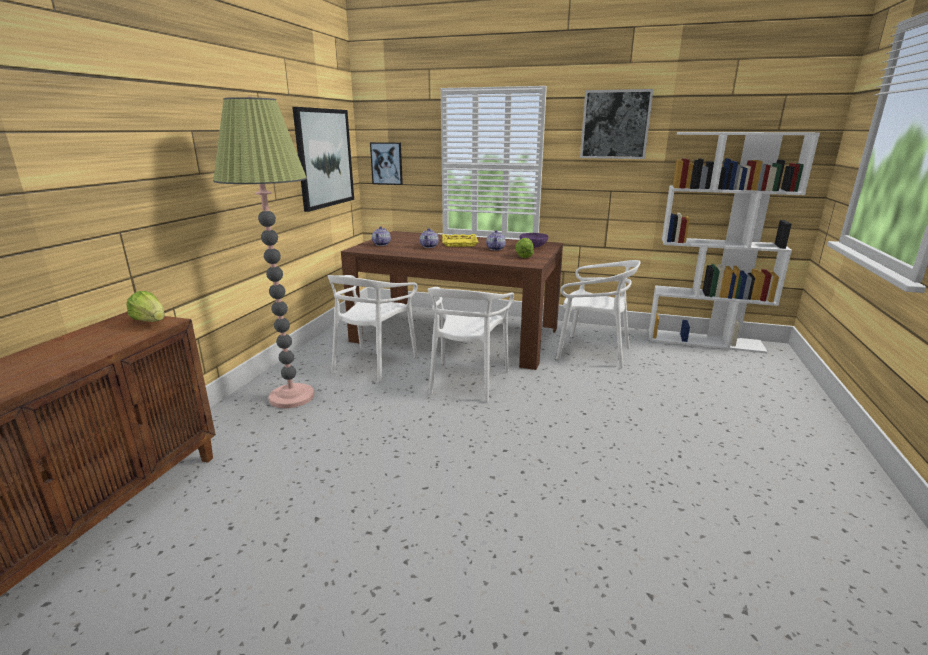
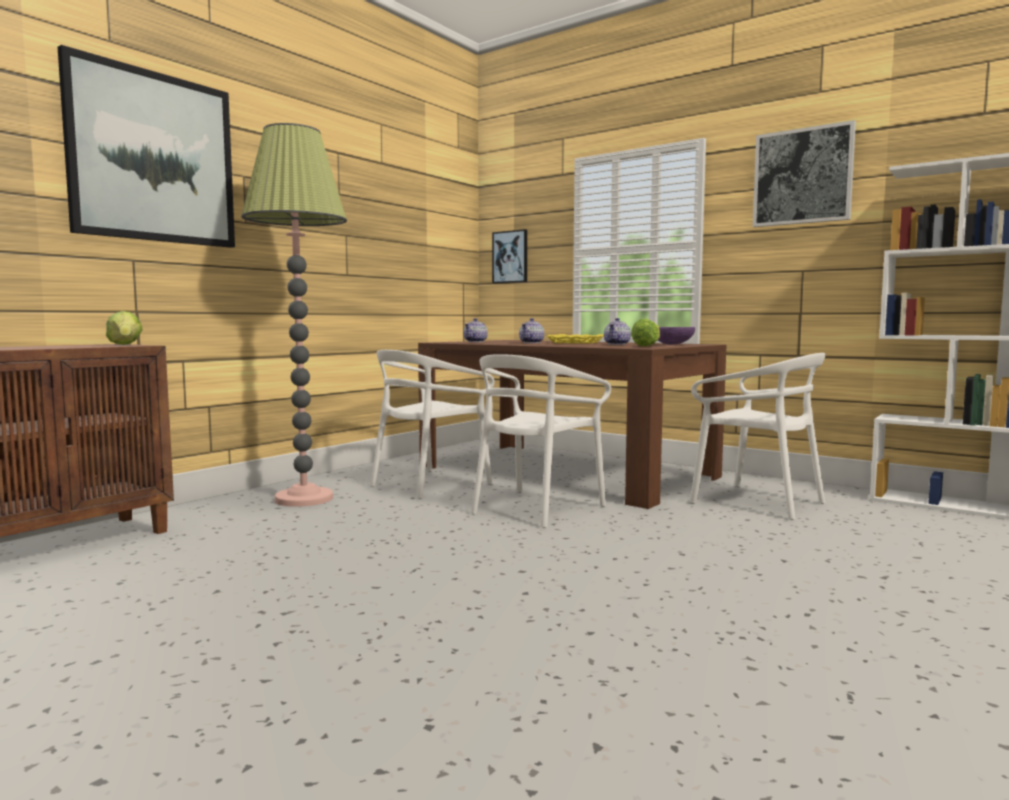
camera: 20 degrees right, 15 degrees down
(324, 158) = (426, 242): picture -> picture (153, 157)

